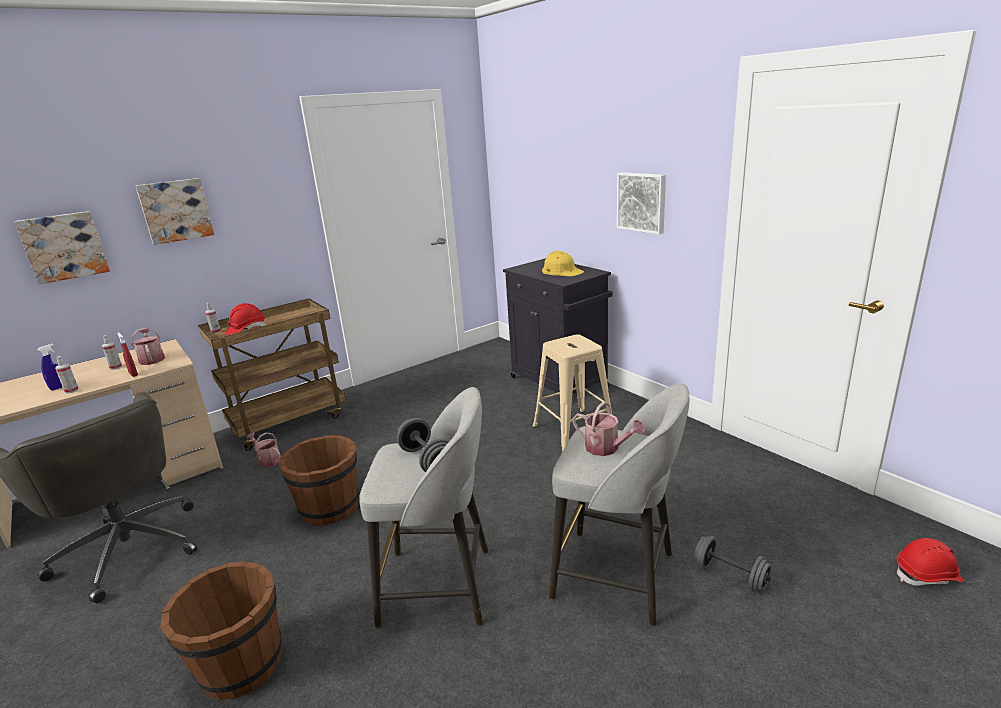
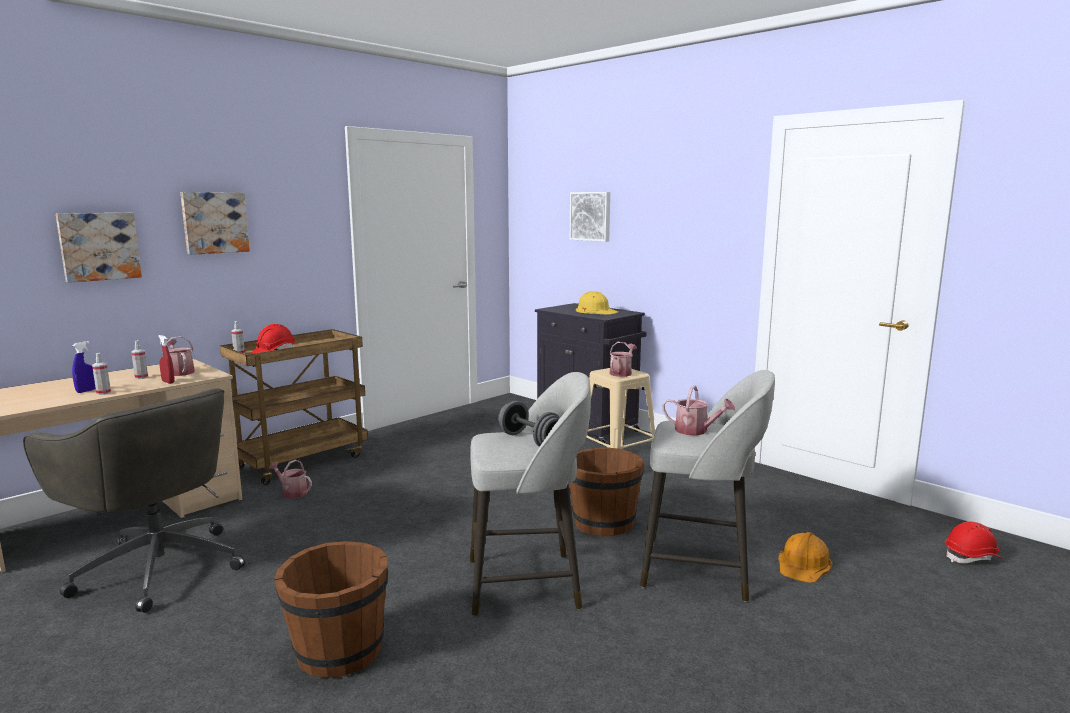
camera: 10 degrees left, 10 degrees down
(329, 508) = (381, 528): brown bucket -> brown bucket (603, 523)
(574, 345) = (622, 373): none -> watering can
(642, 202) = (678, 244): picture -> picture (591, 216)
(730, 575) = (804, 564): grey dumbbell -> orange hard hat

